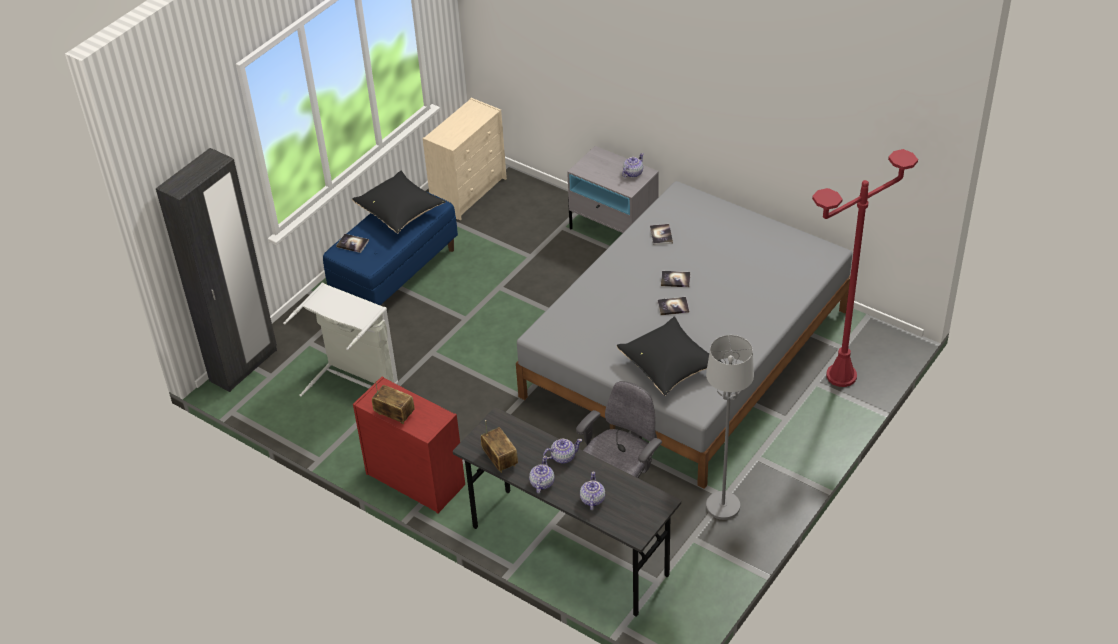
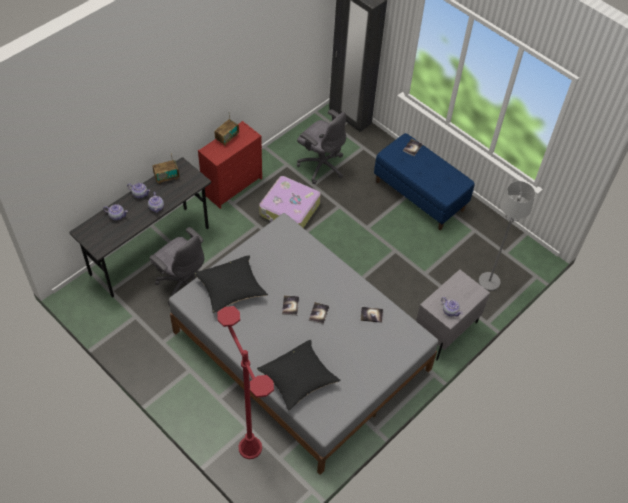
camera: 95 degrees right, 10 degrees up
(355, 383) = (321, 166): grey laundry basket -> grey office chair
(400, 213) = (441, 175): black pillow -> black pillow (298, 380)
(451, 403) = (289, 210): none -> suitcase
(469, 192) = (504, 247): beige dresser -> none
(723, 506) = (154, 339): grey floor lamp -> grey floor lamp (488, 282)

